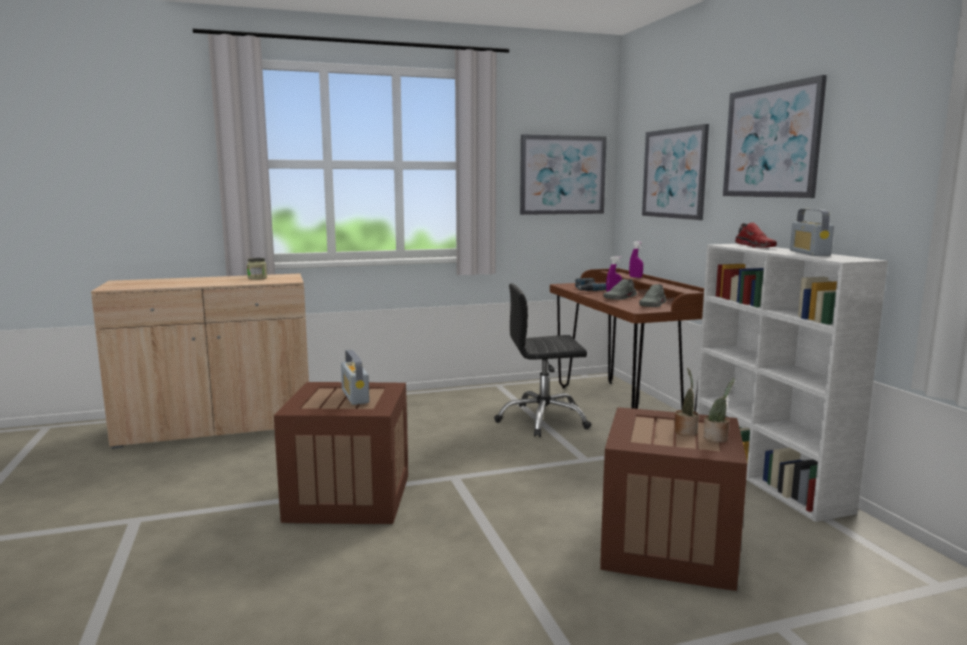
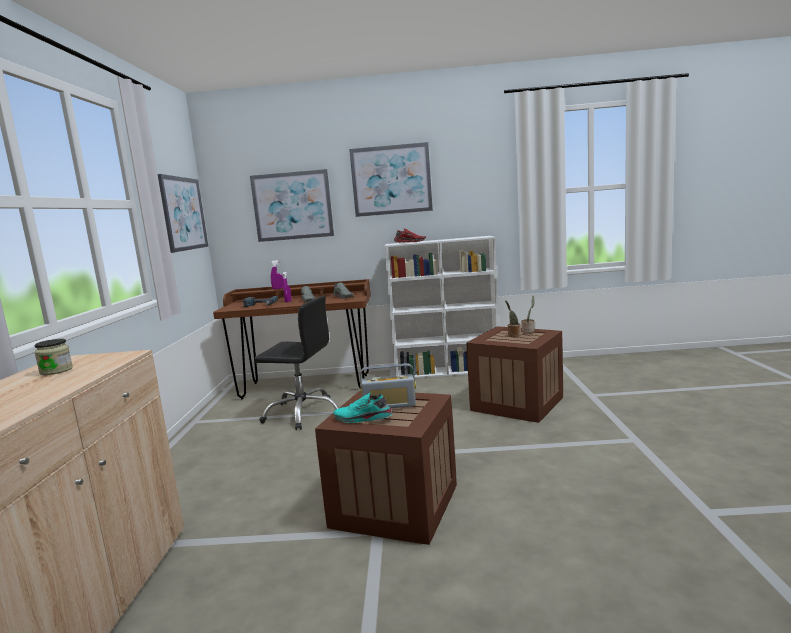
camera: 70 degrees left, 0 degrees up
(321, 392) = (362, 419): none -> turquoise shoe
(543, 420) = (303, 413): black office chair -> black office chair turned 90 degrees counterclockwise
(809, 253) = (453, 239): radio -> none

